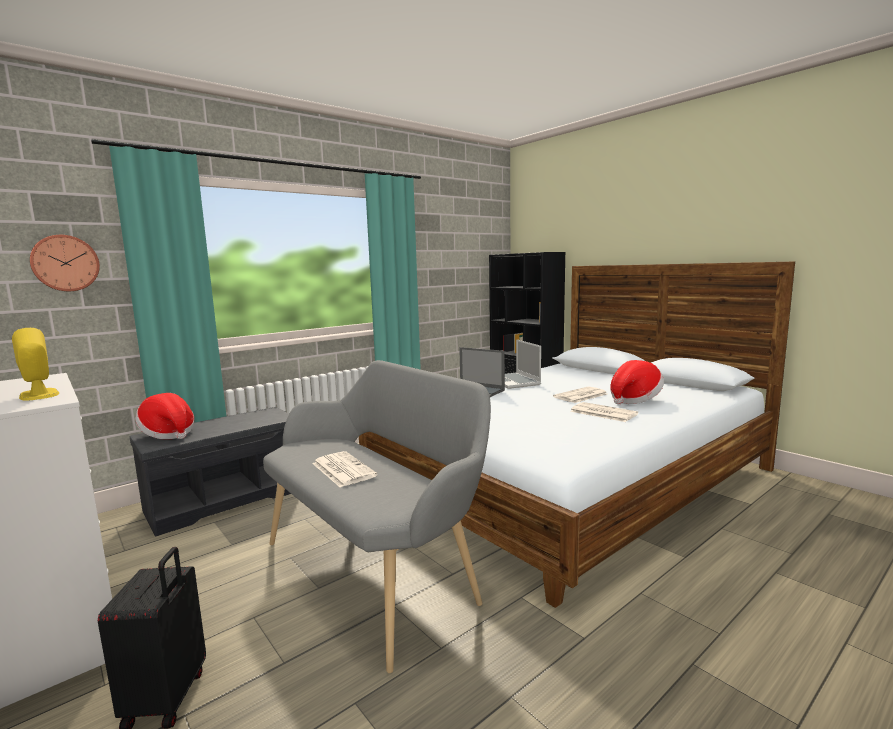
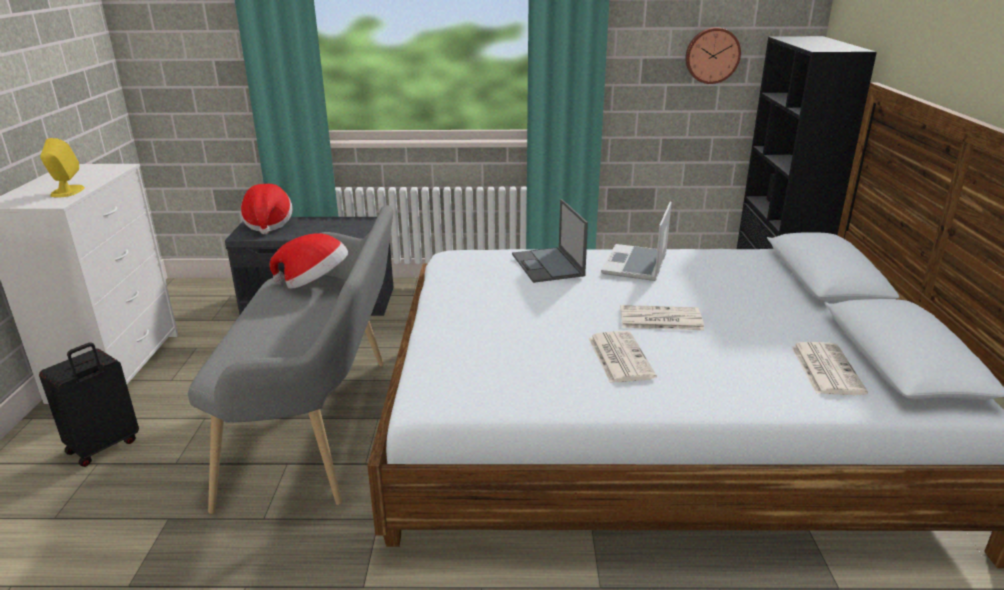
camera: 40 degrees right, 15 degrees up
(65, 263) = (200, 43): wall clock -> wall clock (712, 55)
(342, 469) = (275, 320): newspaper -> newspaper (825, 369)
(634, 399) = (717, 353): hat -> hat (315, 283)

